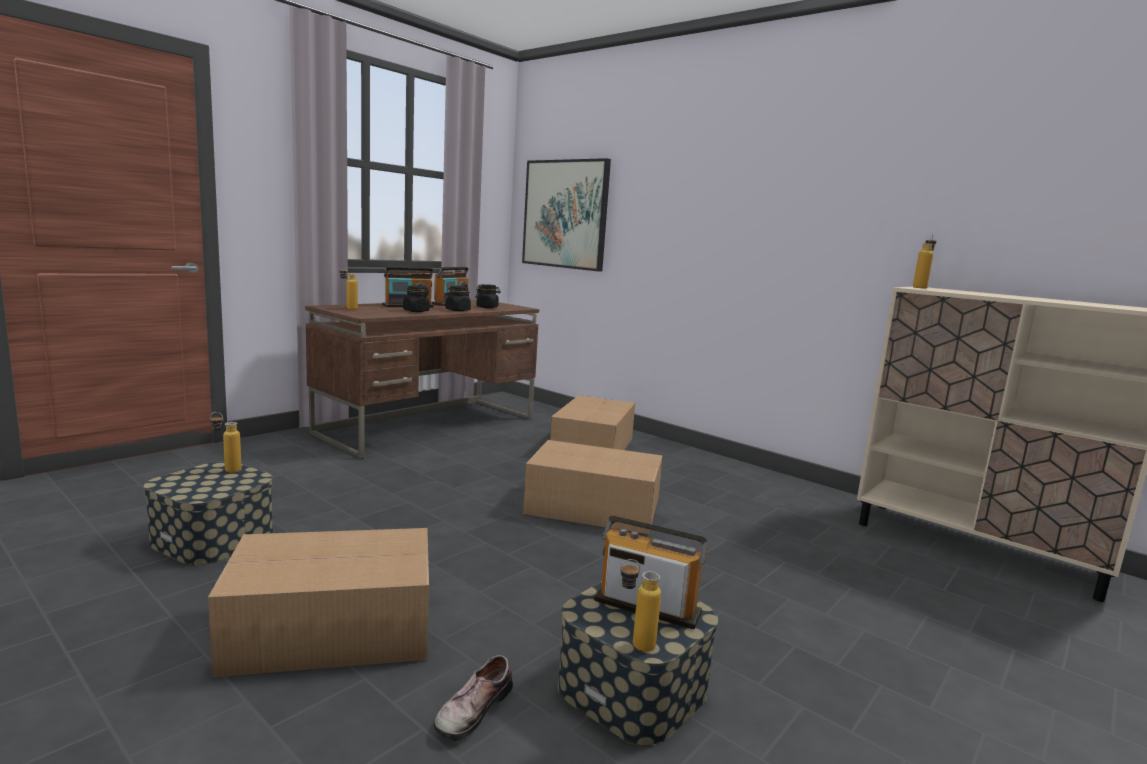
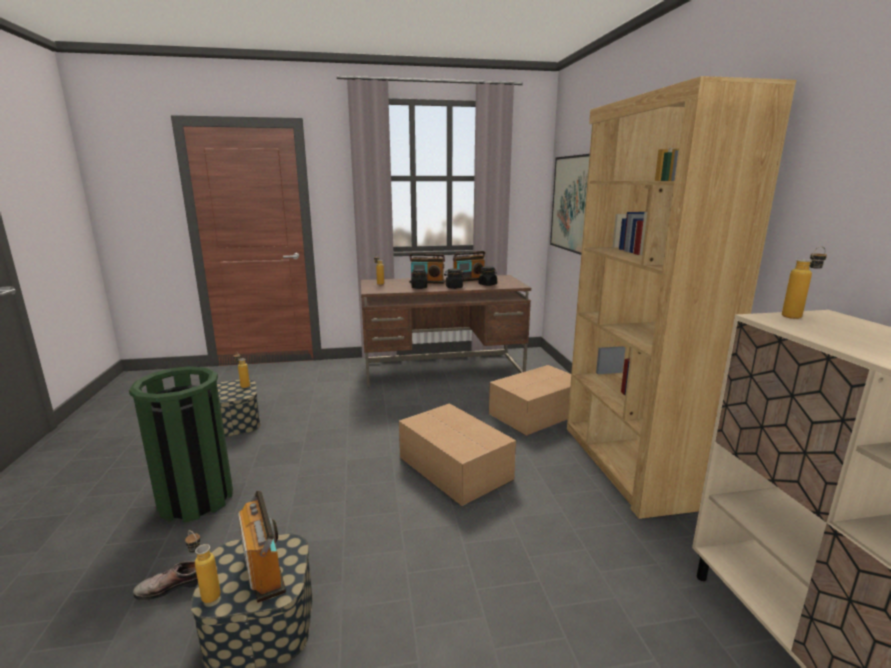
camera: 40 degrees right, 5 degrees up
(328, 629) = (196, 499): cardboard box -> green trash can
(721, 469) = (628, 464): none -> brown bookcase

